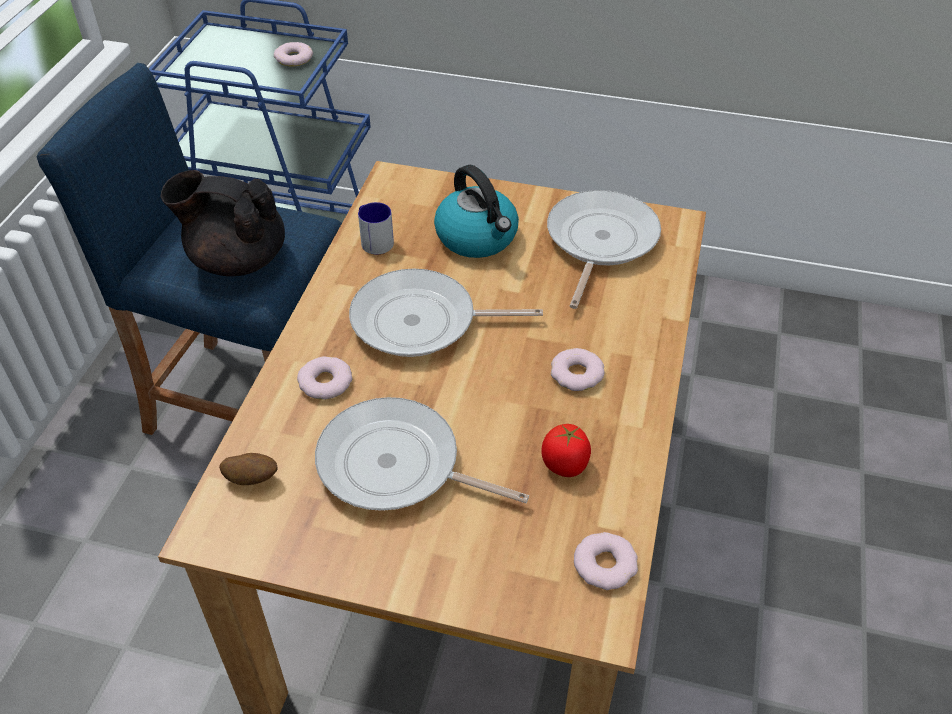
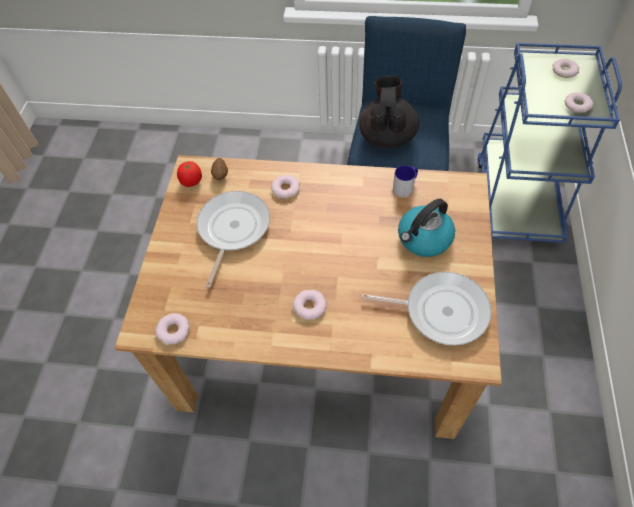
camera: 85 degrees right, 10 degrees up
(222, 53) = (564, 71): none -> donut
(421, 322) = (339, 222): frying pan -> none
(565, 465) = (238, 306): tomato -> tomato (191, 182)

